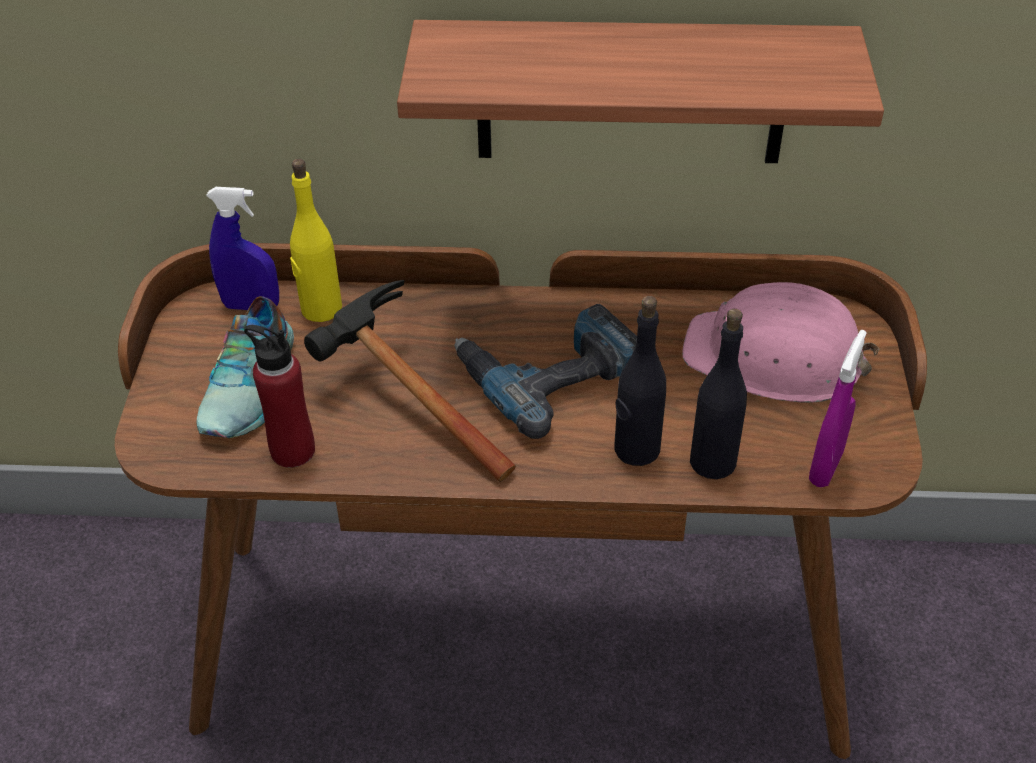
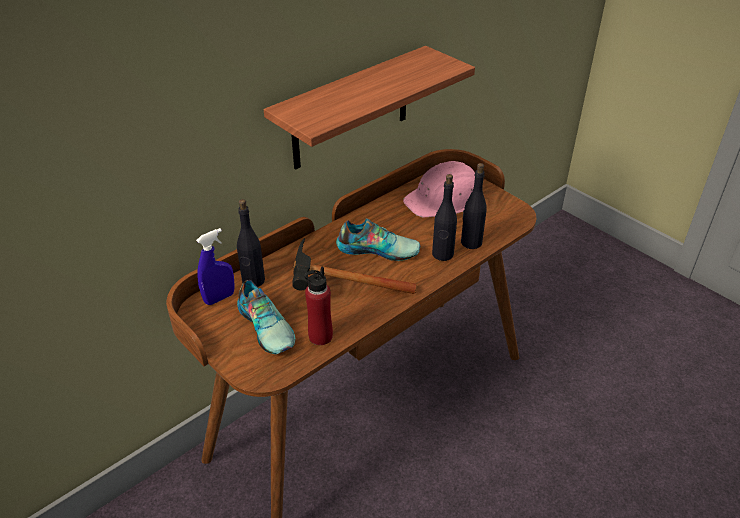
camera: 45 degrees left, 5 degrees down
(320, 309) = (253, 281): yellow bottle -> black bottle
(549, 373) = (378, 249): power drill -> shoe
(825, 467) = (505, 222): purple spray bottle -> none

